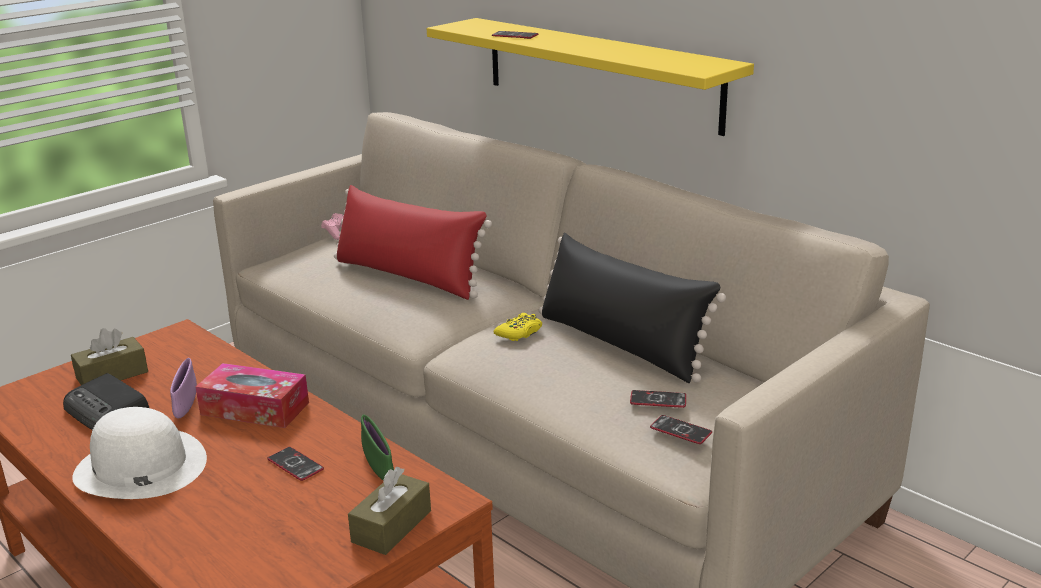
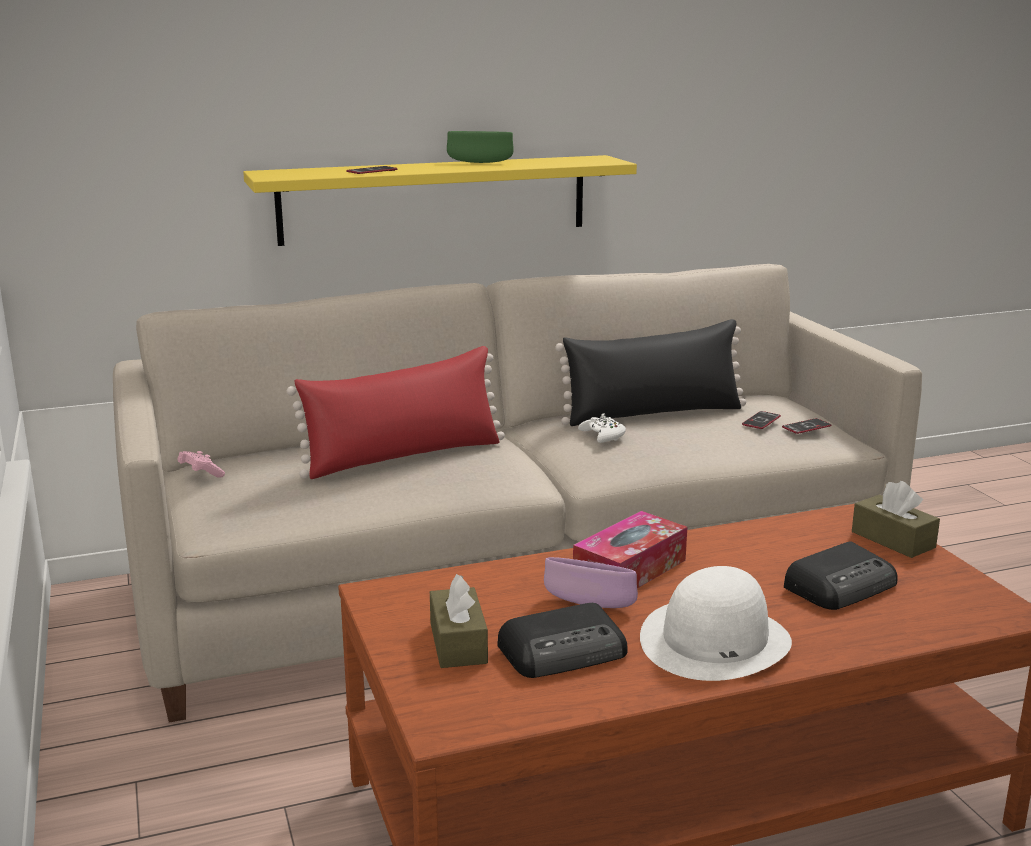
camera: 65 degrees left, 5 degrees down
(267, 510) = (841, 585): none -> radio
(295, 464) = (763, 564): phone -> none
(378, 467) = (792, 531): green bowl -> green bowl (480, 162)
(519, 333) = (603, 436): yellow game controller -> white game controller

